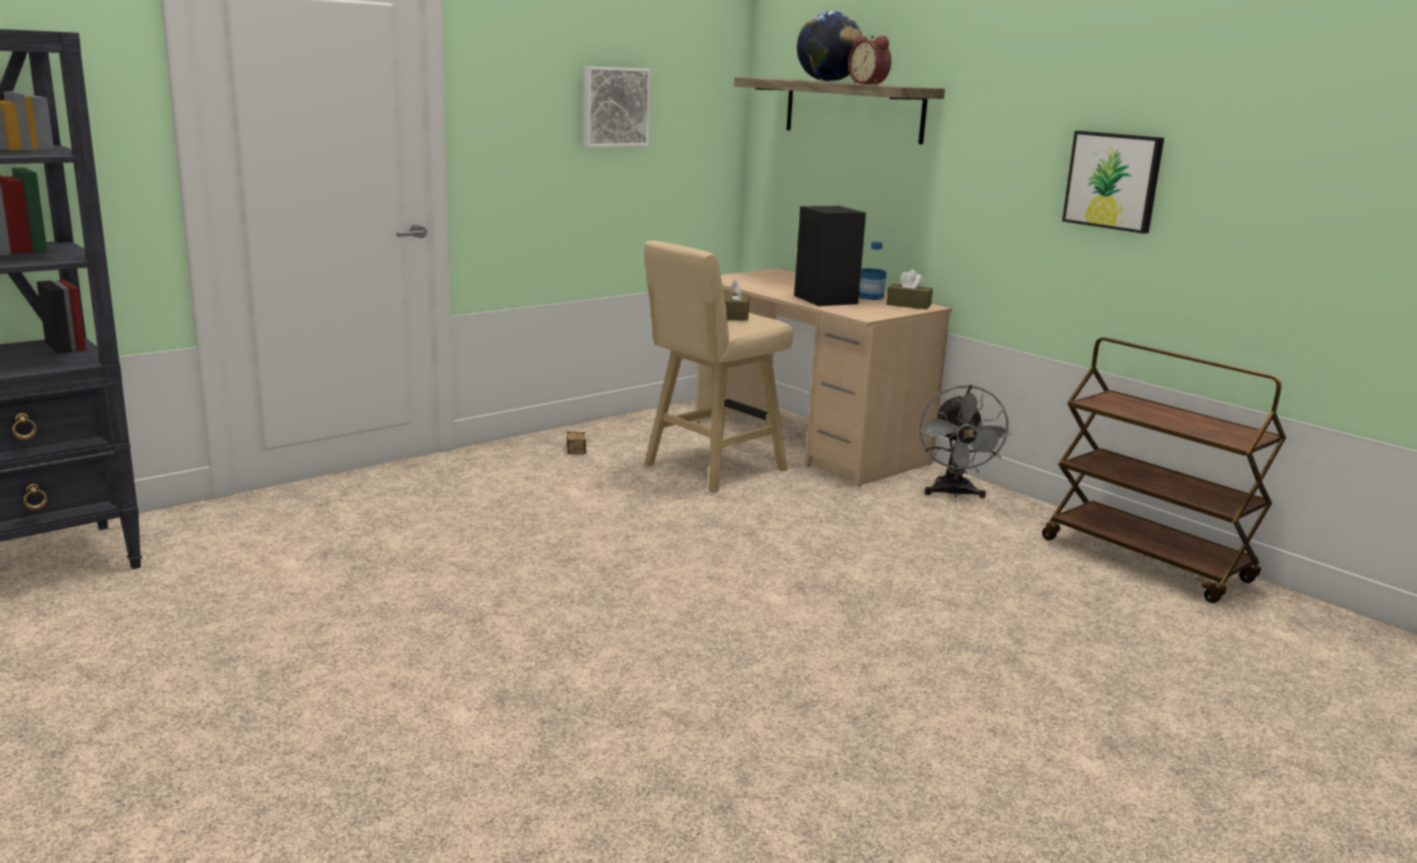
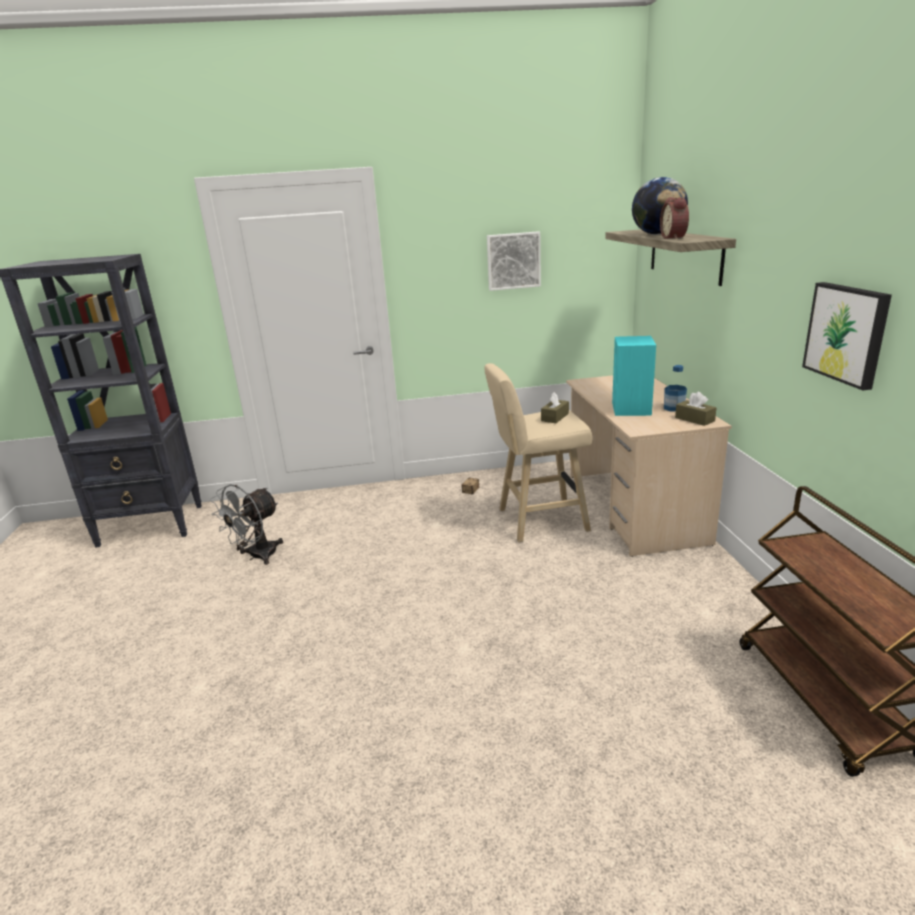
camera: 35 degrees right, 5 degrees up
(826, 300) = (631, 409): black speaker -> turquoise speaker
(954, 494) = (704, 579): grey fan -> grey fan (257, 556)

